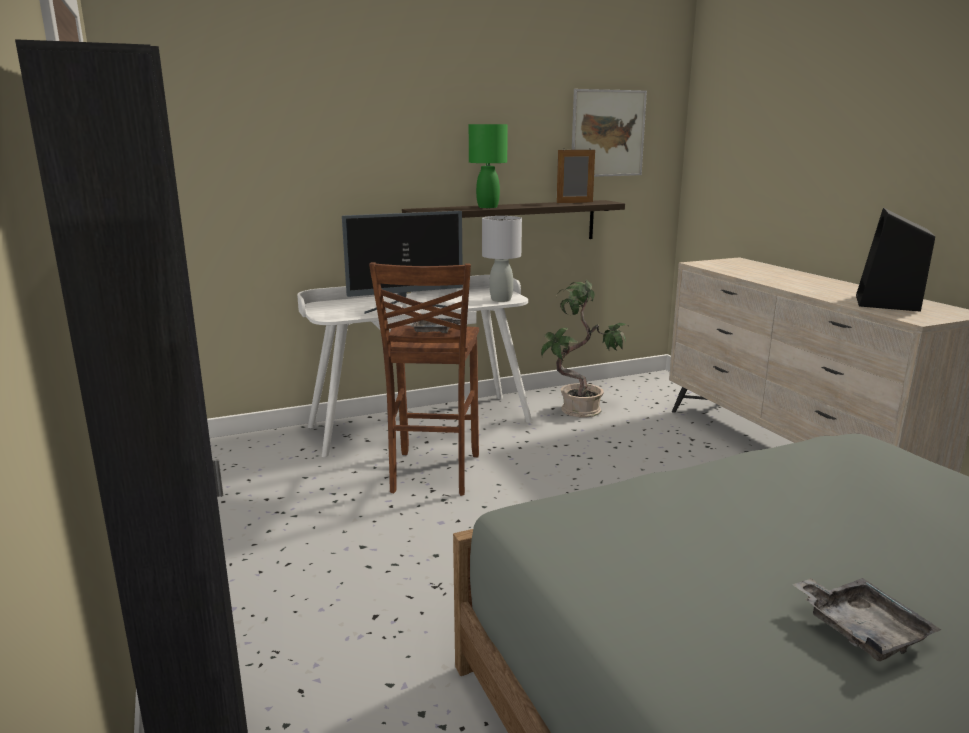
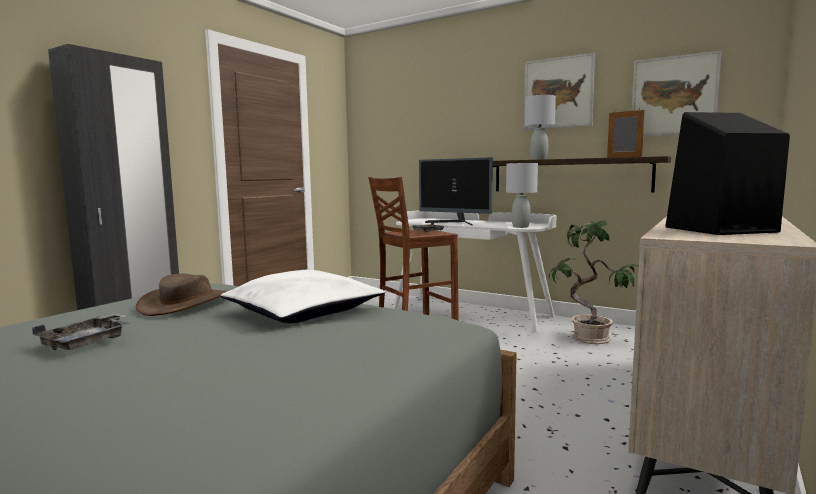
camera: 55 degrees right, 10 degrees down
(487, 207) = (538, 159): green table lamp -> grey table lamp
(494, 118) = (558, 93): none -> picture
(676, 541) = (187, 303): none -> brown hat
(778, 486) = (302, 312): none -> white pillow

